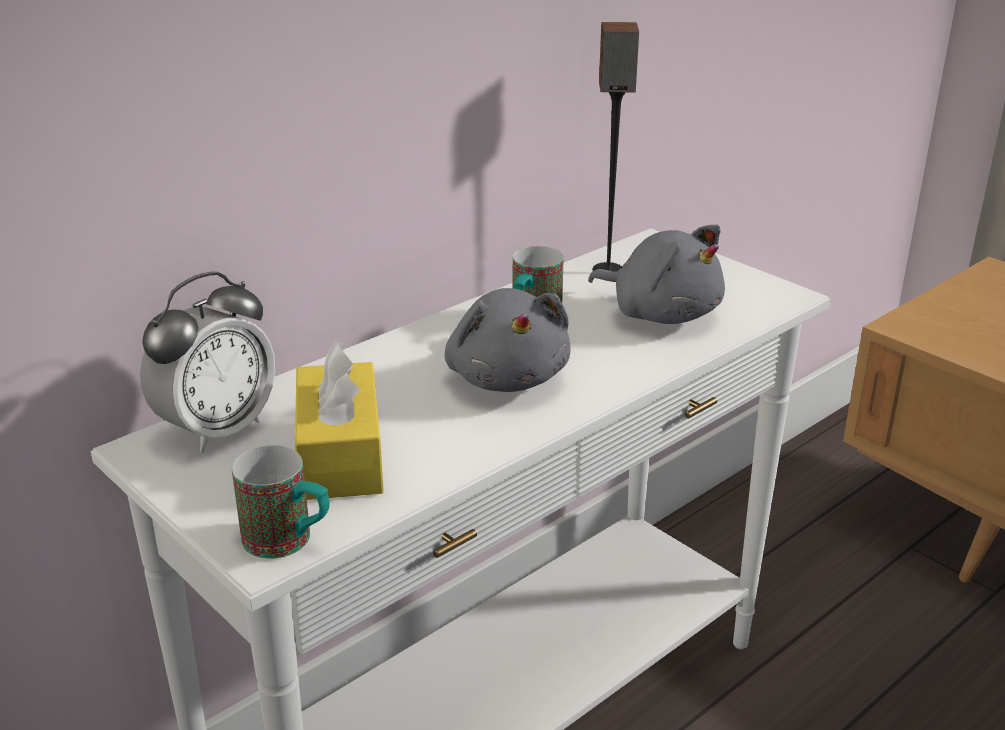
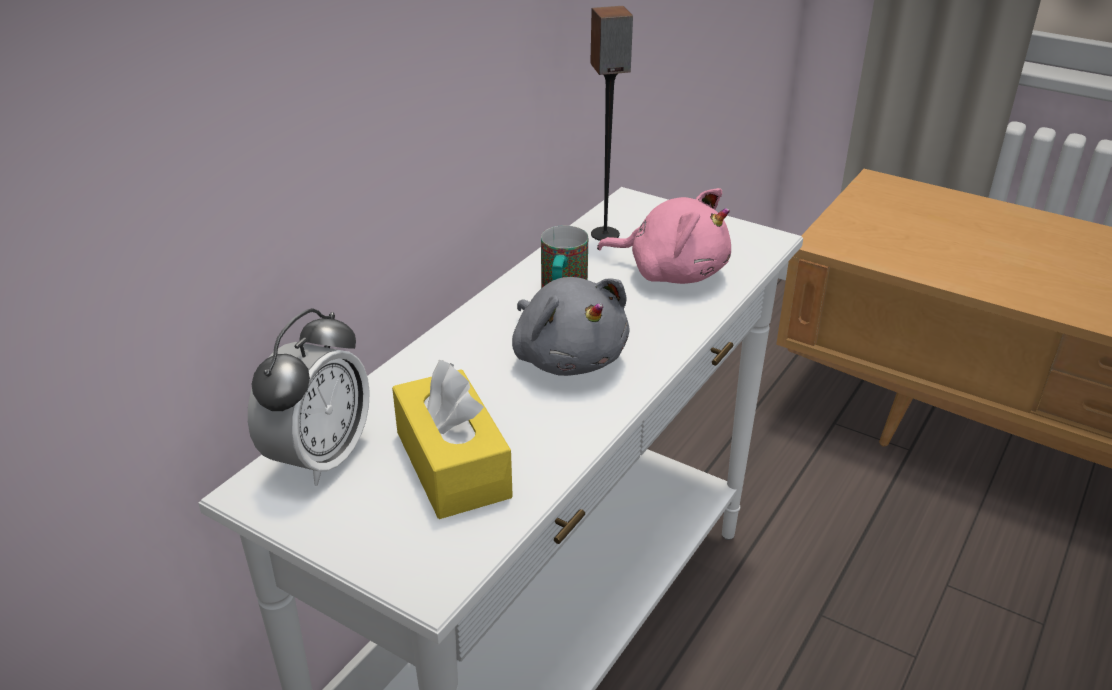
camera: 15 degrees left, 5 degrees up
(289, 542) = (448, 566): mug -> none
(661, 313) = (672, 272): grey plush toy -> pink plush toy

